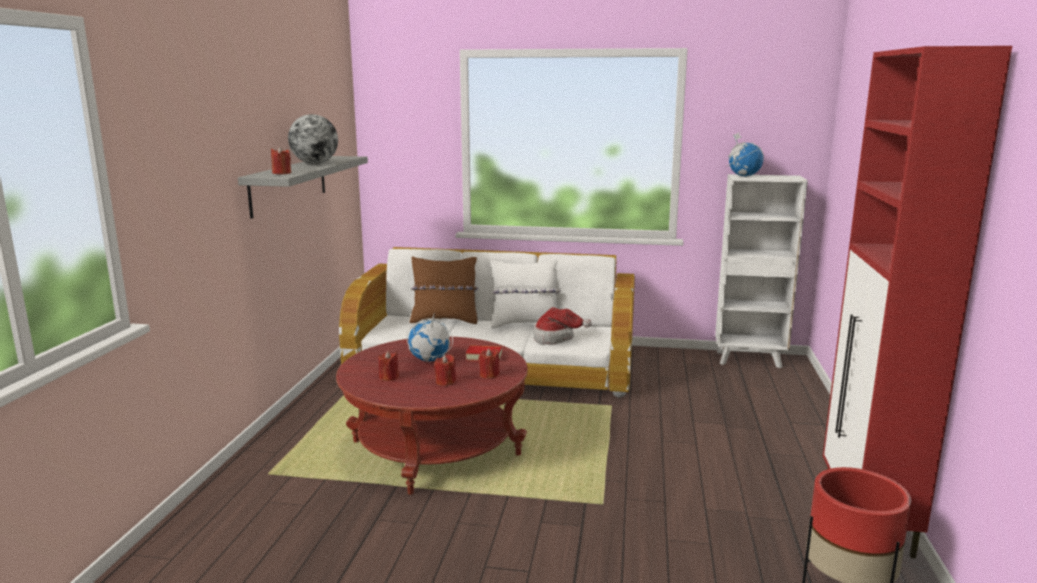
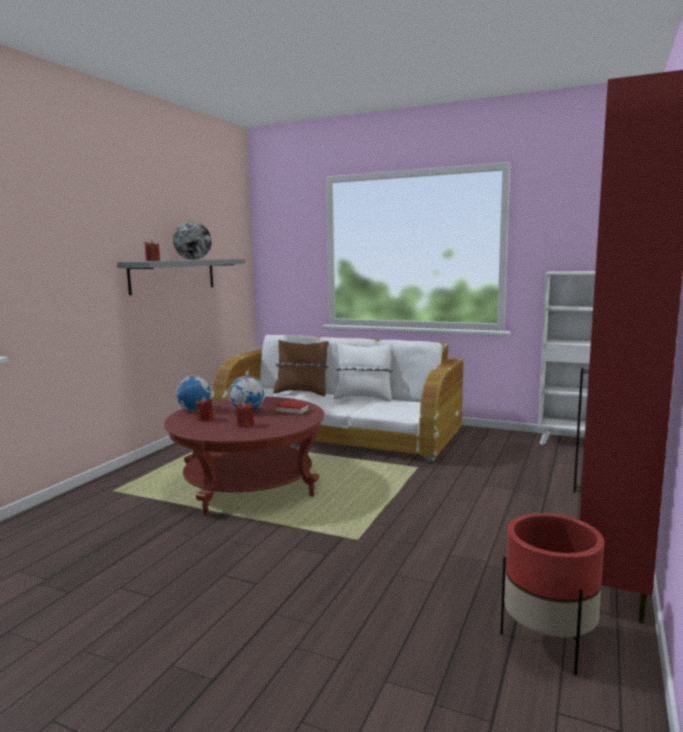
camera: 15 degrees right, 5 degrees down
(489, 375) = (284, 422): red candle -> none
(556, 338) = (381, 408): hat -> none
(743, 176) = (559, 271): globe -> globe (194, 409)

